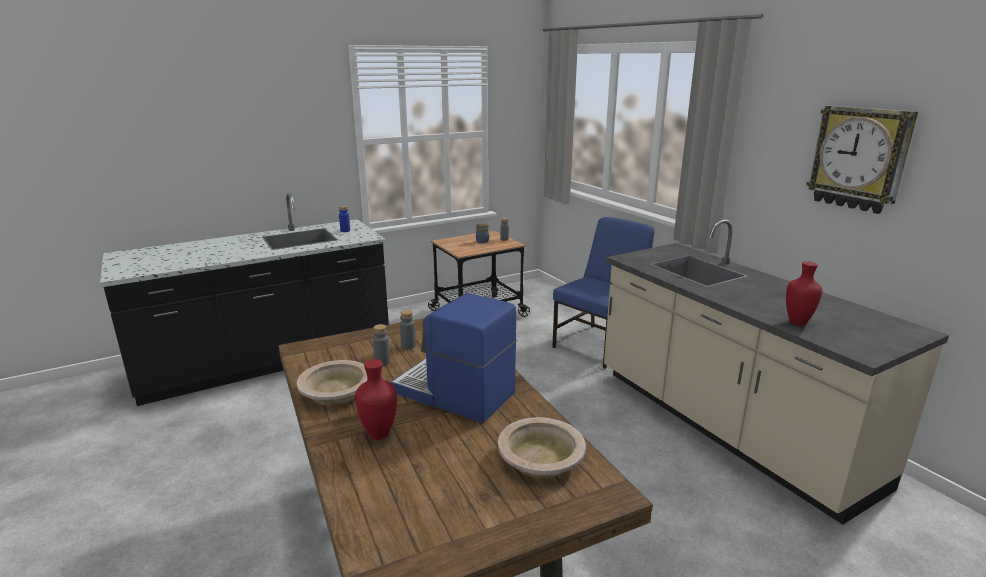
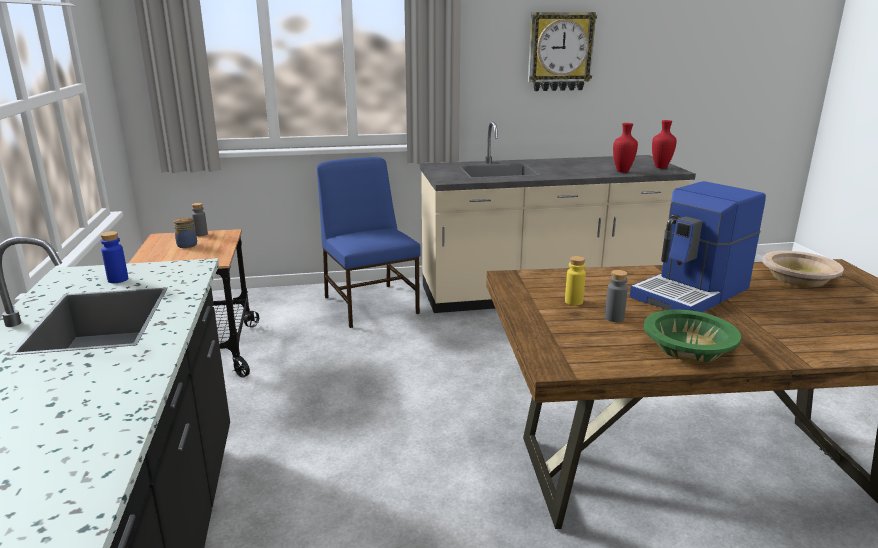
camera: 70 degrees left, 0 degrees up
(336, 392) = (689, 347): beige bowl -> green bowl
(378, 435) = (780, 332): red vase -> red vase (661, 167)
(408, 346) = (573, 301): grey bottle -> yellow bottle

